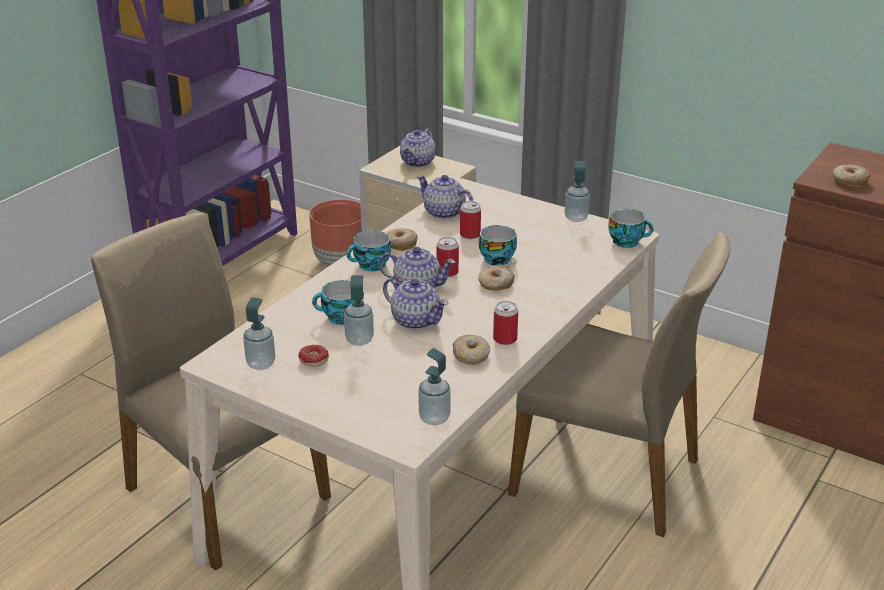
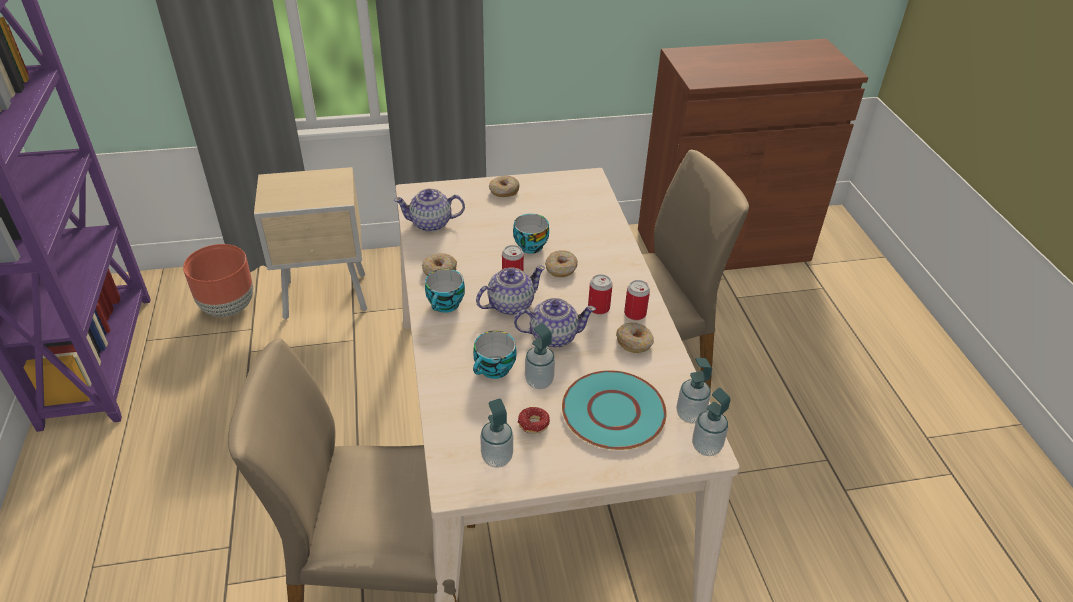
camera: 45 degrees left, 10 degrees up
(380, 384) = (612, 411): none -> turquoise plate
(418, 162) = (298, 184): teapot -> none
(470, 235) = (480, 234): can -> can (598, 308)
(576, 218) = (532, 181): soap dispenser -> soap dispenser (706, 446)
(627, 241) = (593, 184): cup -> none
(849, 181) = (717, 75): donut -> donut (504, 191)

